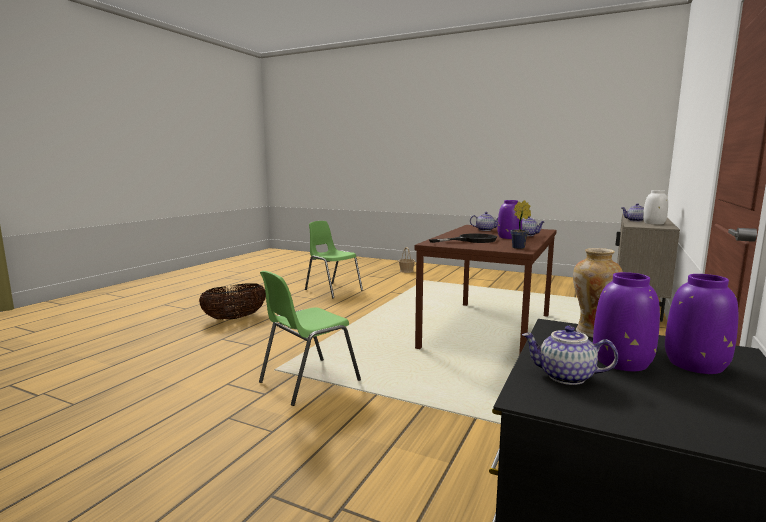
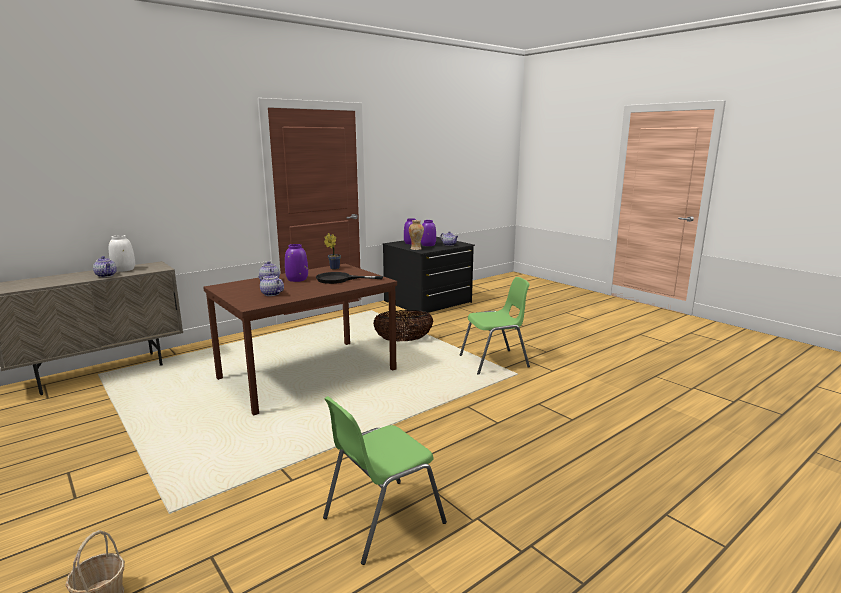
camera: 155 degrees left, 5 degrees up
(235, 318) = (567, 460): basket -> basket (403, 340)
(332, 290) = (381, 520): green chair -> green chair turned 75 degrees clockwise

